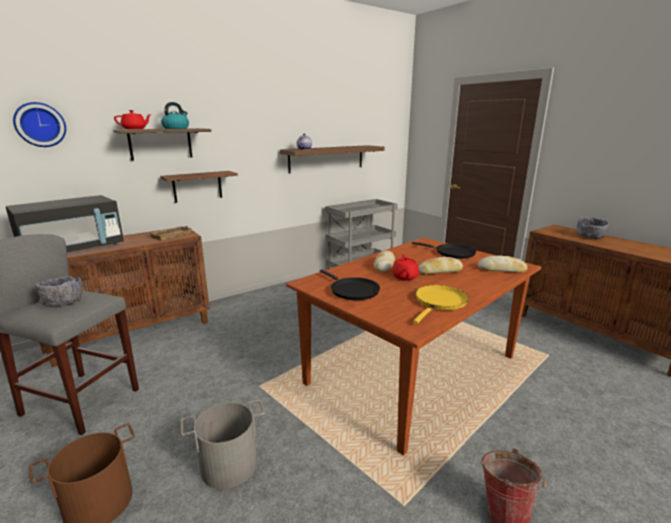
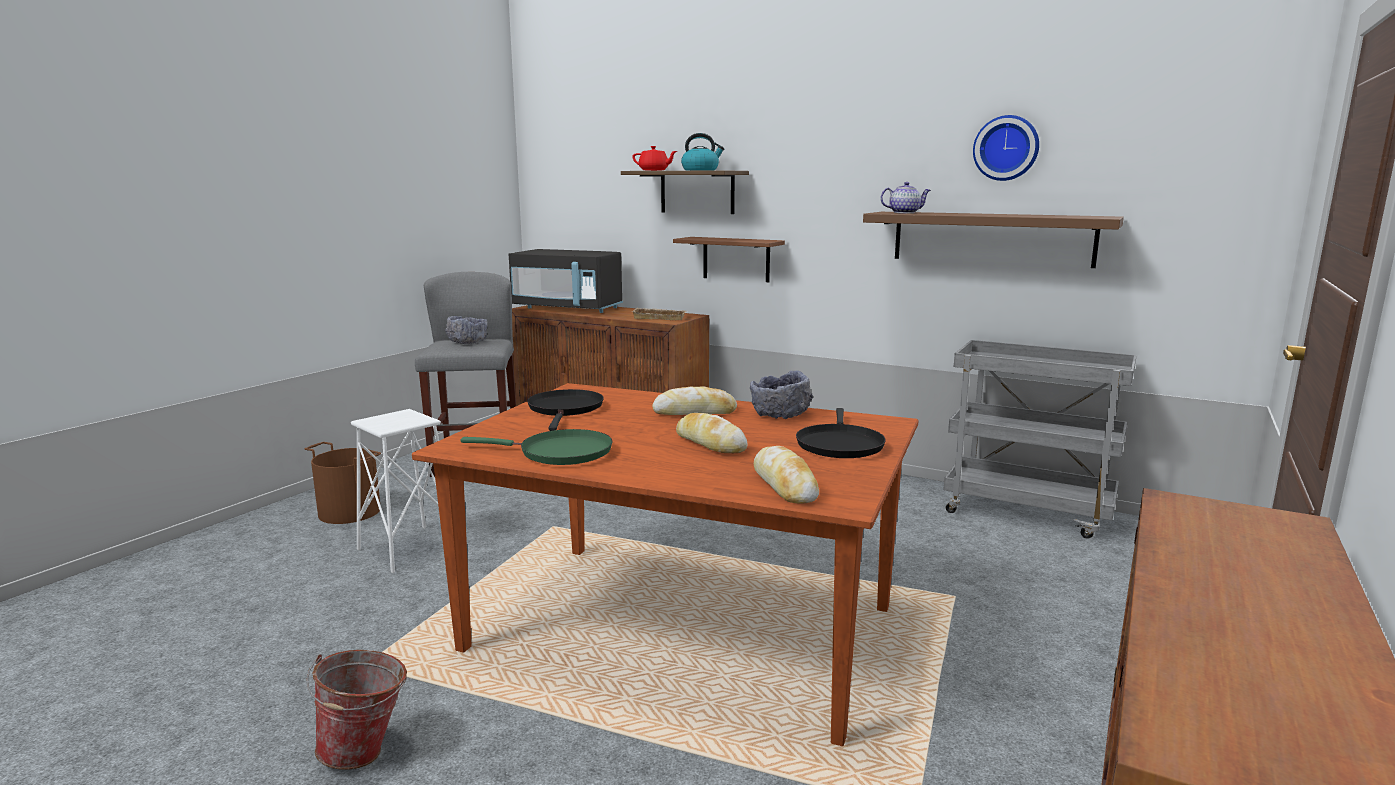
camera: 65 degrees right, 5 degrees down
(40, 125) = (587, 165): wall clock -> wall clock (1006, 148)
(229, 464) = (409, 549): grey bucket -> white stool
(352, 290) = (565, 409): black frying pan -> black frying pan turned 150 degrees clockwise
(405, 277) = (654, 427): red teapot -> none
(440, 302) = (559, 453): yellow frying pan -> green frying pan
(590, 236) = (1261, 564): grey bowl -> grey bowl (780, 414)

